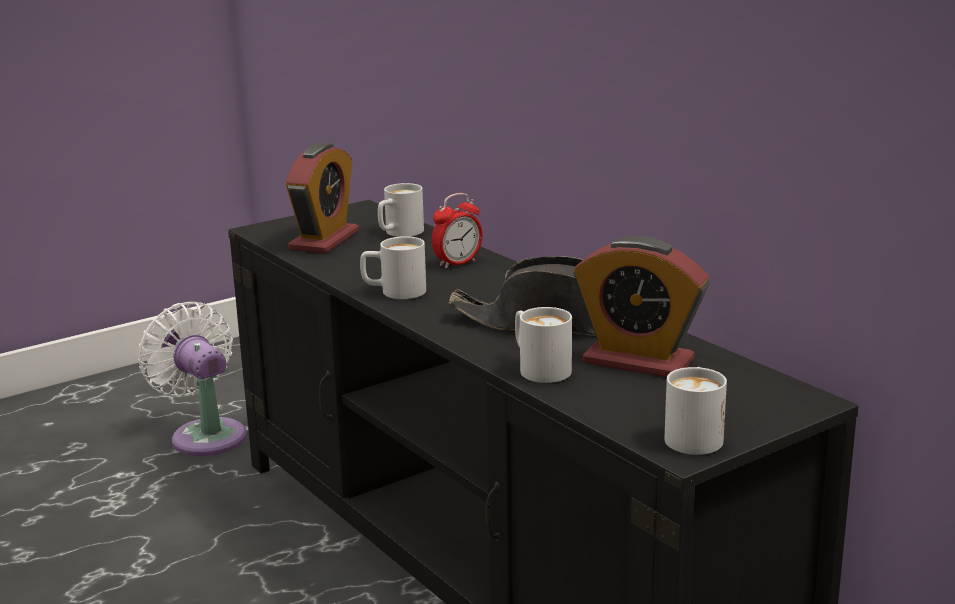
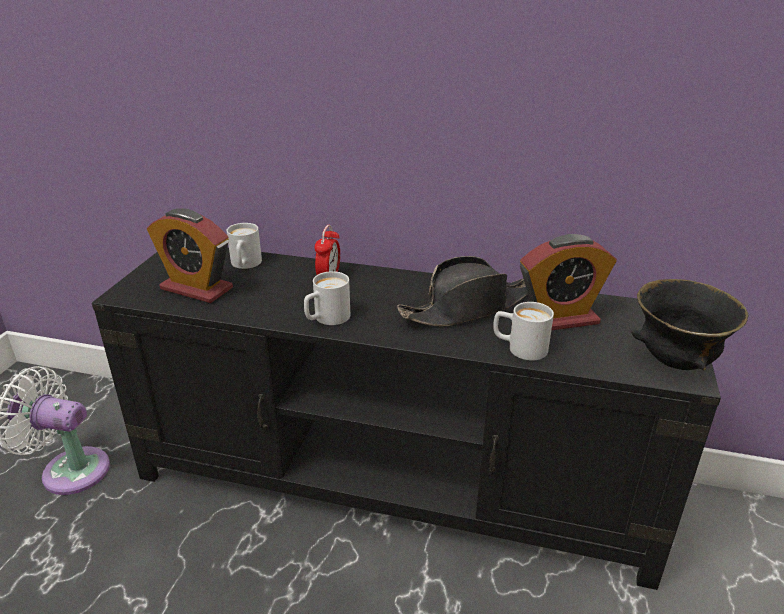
camera: 40 degrees left, 10 degrees up
(324, 240) = (196, 288): alarm clock -> alarm clock turned 135 degrees clockwise
(694, 435) = (674, 362): white mug -> black bowl

